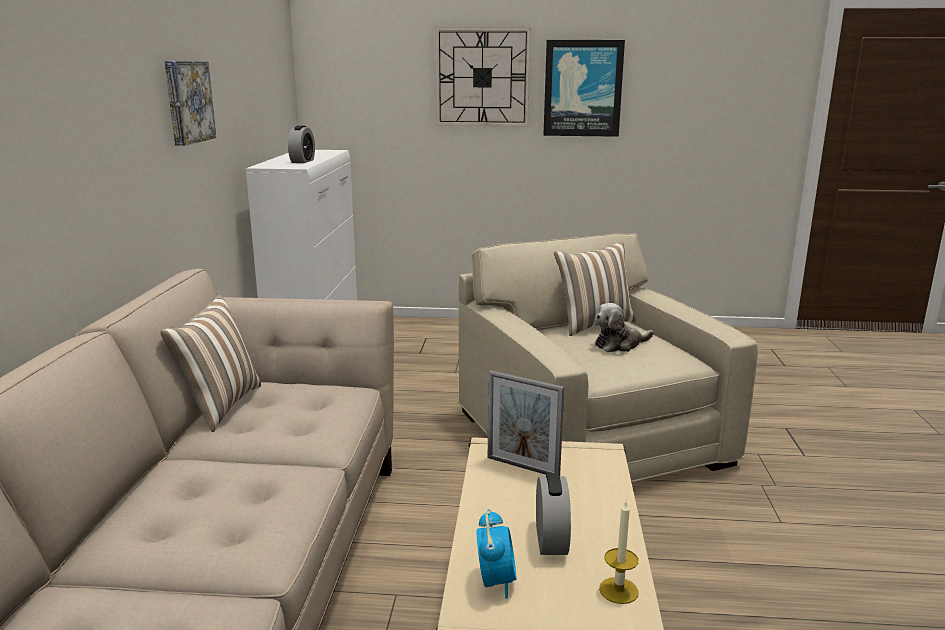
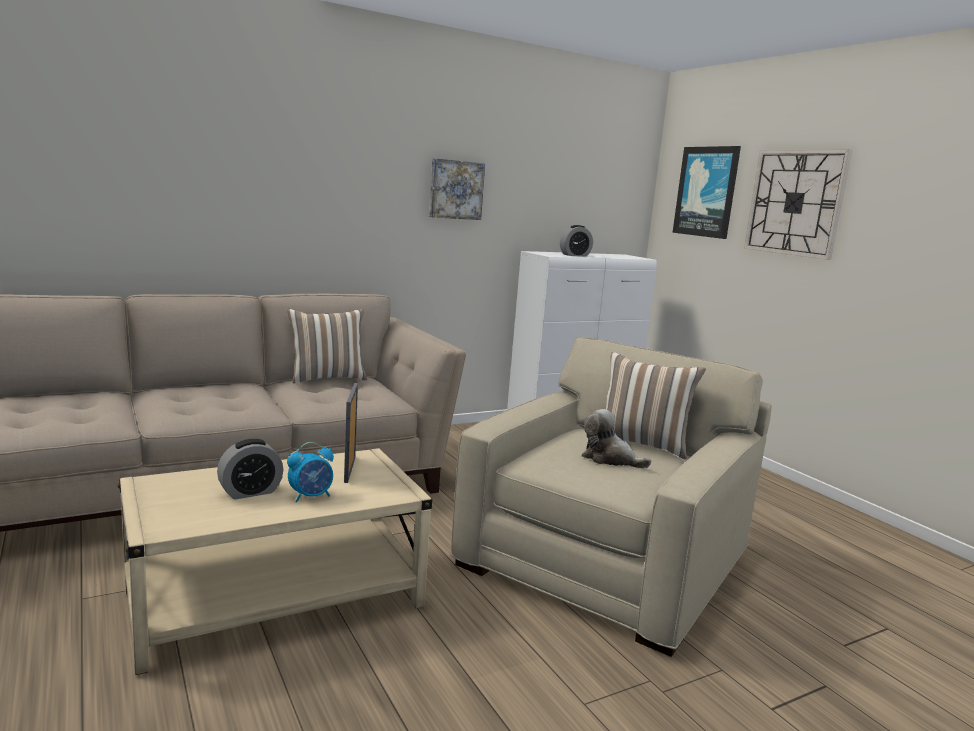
camera: 55 degrees right, 5 degrees down
(496, 581) = (187, 483): alarm clock -> alarm clock (311, 496)
(582, 88) = (898, 222): picture -> picture (706, 192)
(618, 590) = (198, 521): candle -> none

